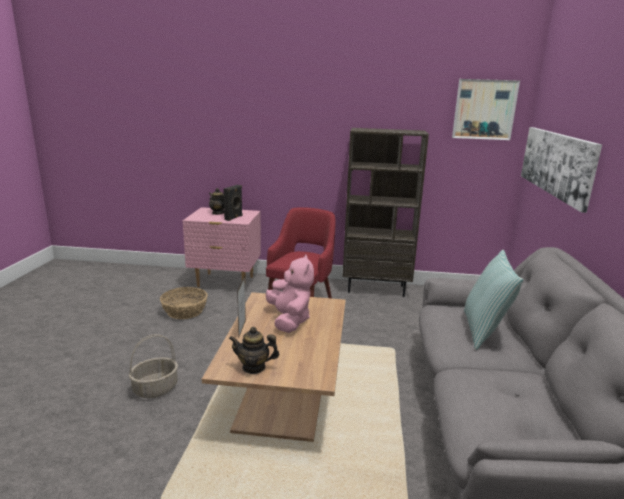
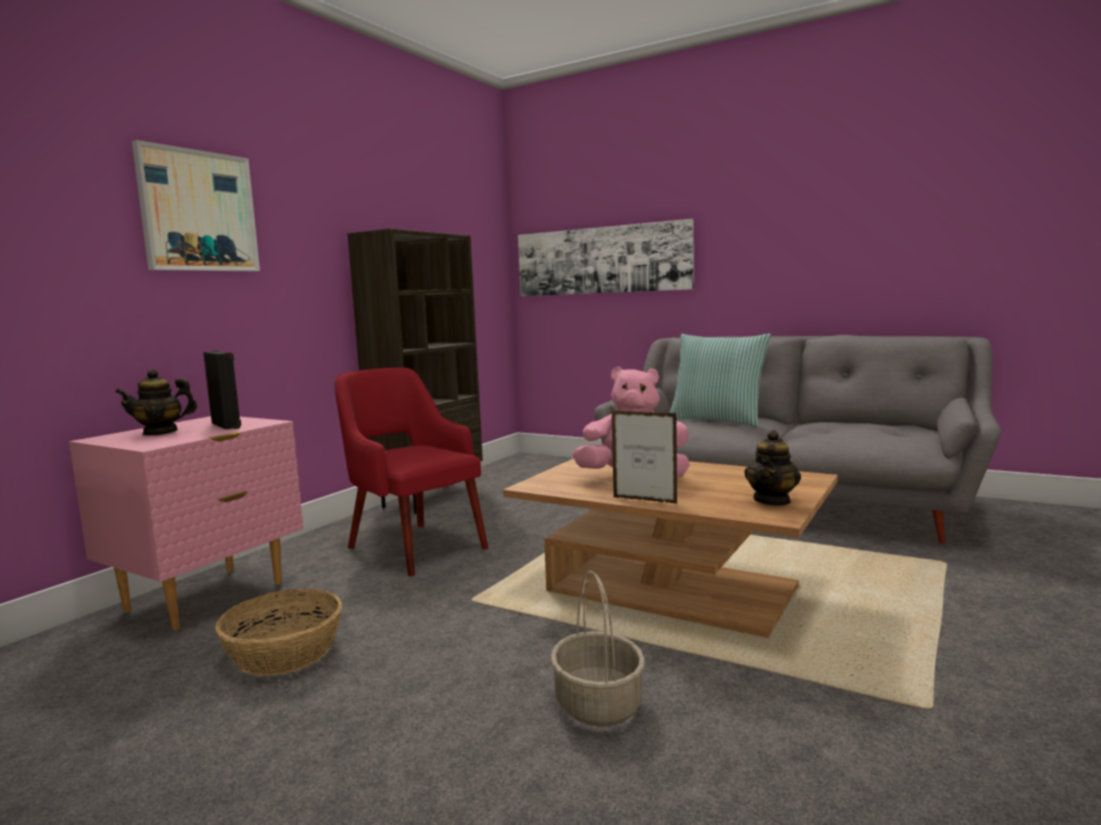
camera: 65 degrees left, 10 degrees down
(484, 109) = (473, 213): picture -> picture (198, 211)

